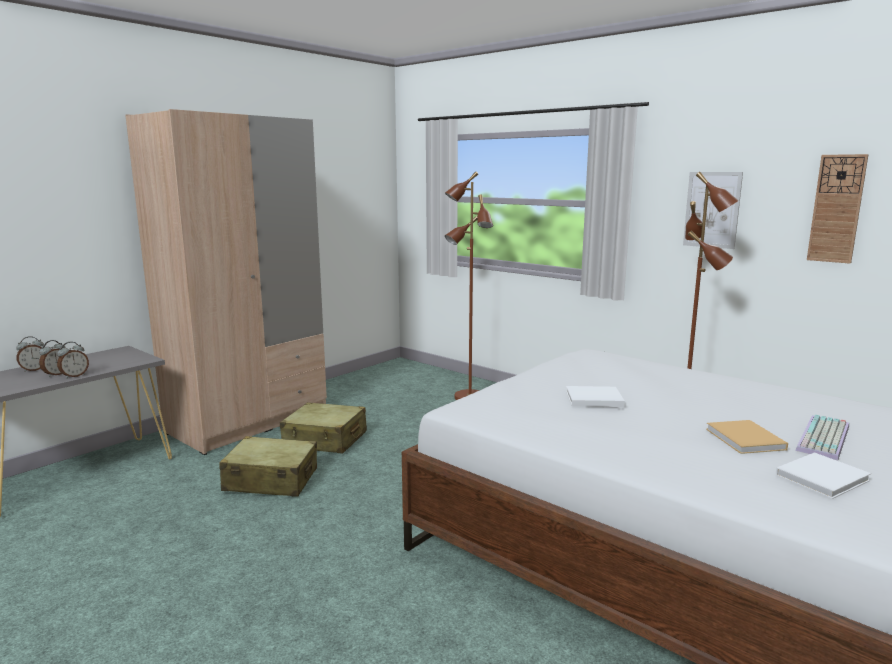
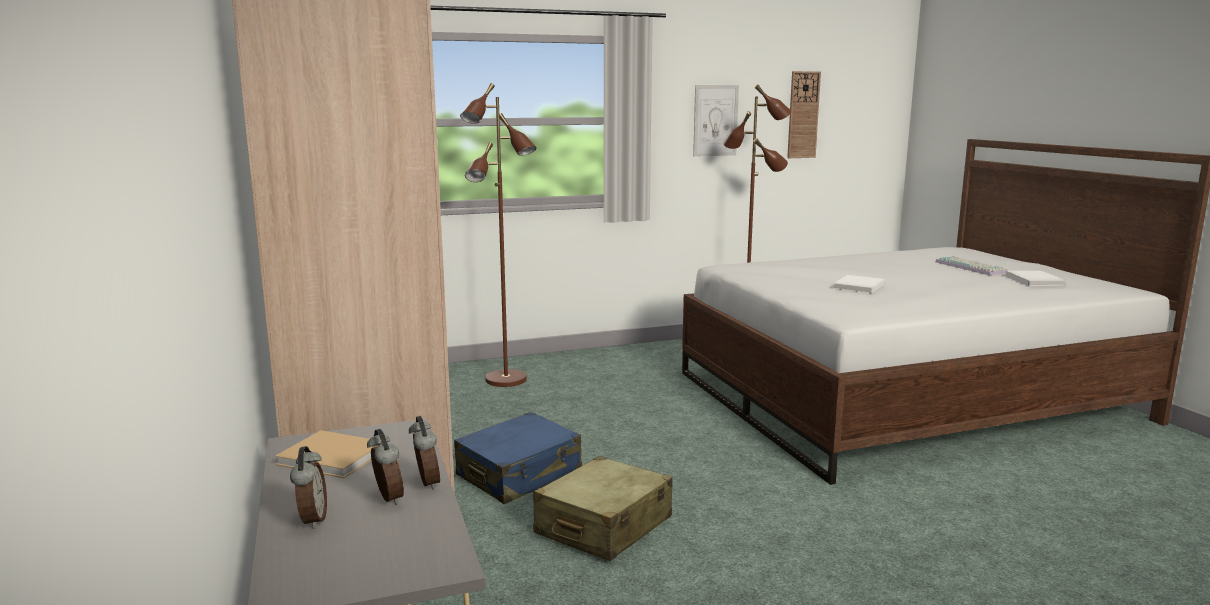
camera: 60 degrees left, 0 degrees up
(325, 440) = (519, 474): beige suitcase -> blue suitcase
(746, 440) = (968, 278): beige book -> beige book (334, 458)

